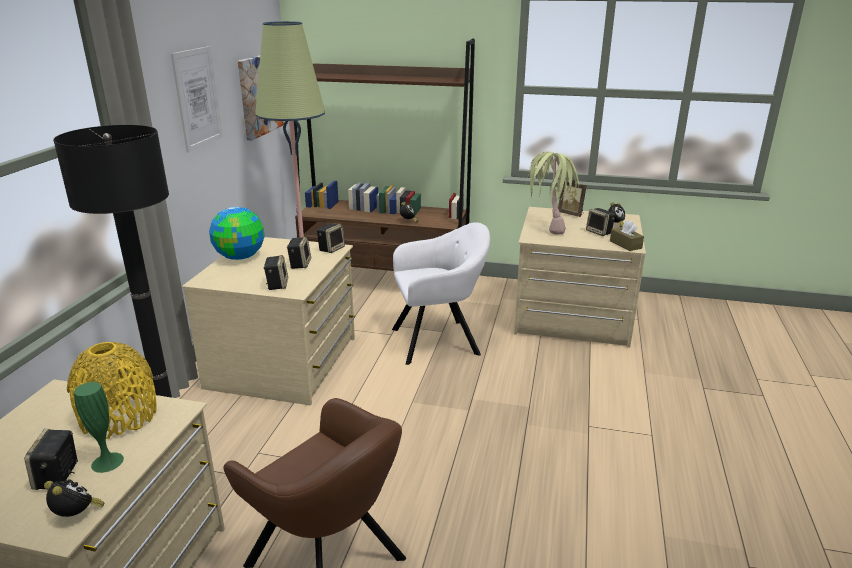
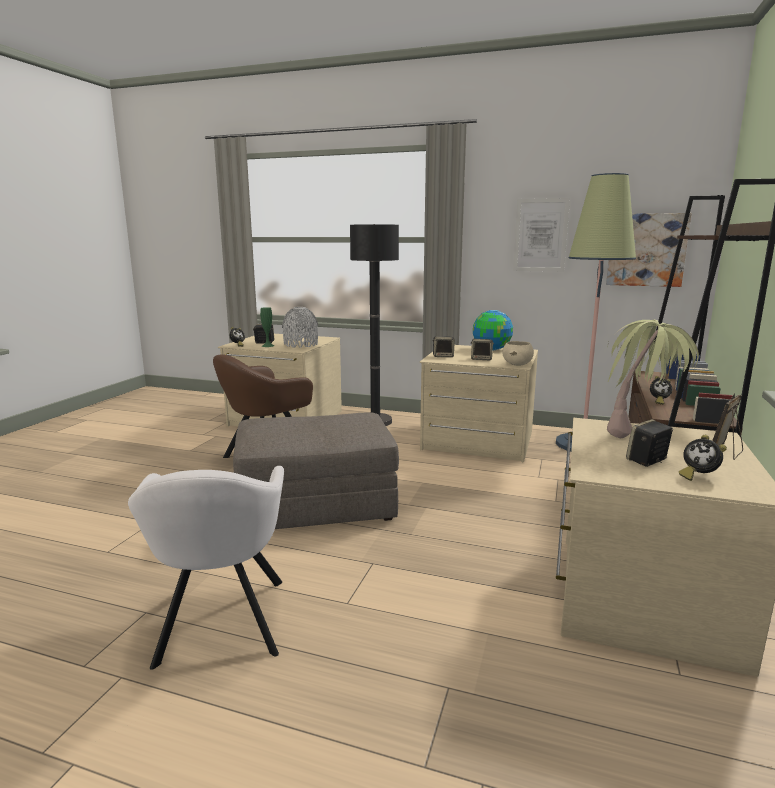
camera: 95 degrees right, 10 degrees down
(119, 416) = (301, 344): yellow vase -> grey vase
(331, 249) = (517, 364): speaker -> beige bowl
(439, 340) = (533, 498): white armchair -> white armchair (222, 625)
(483, 478) = (317, 504): none -> grey ottoman
(625, 244) = (600, 470): brown tissue box -> none

